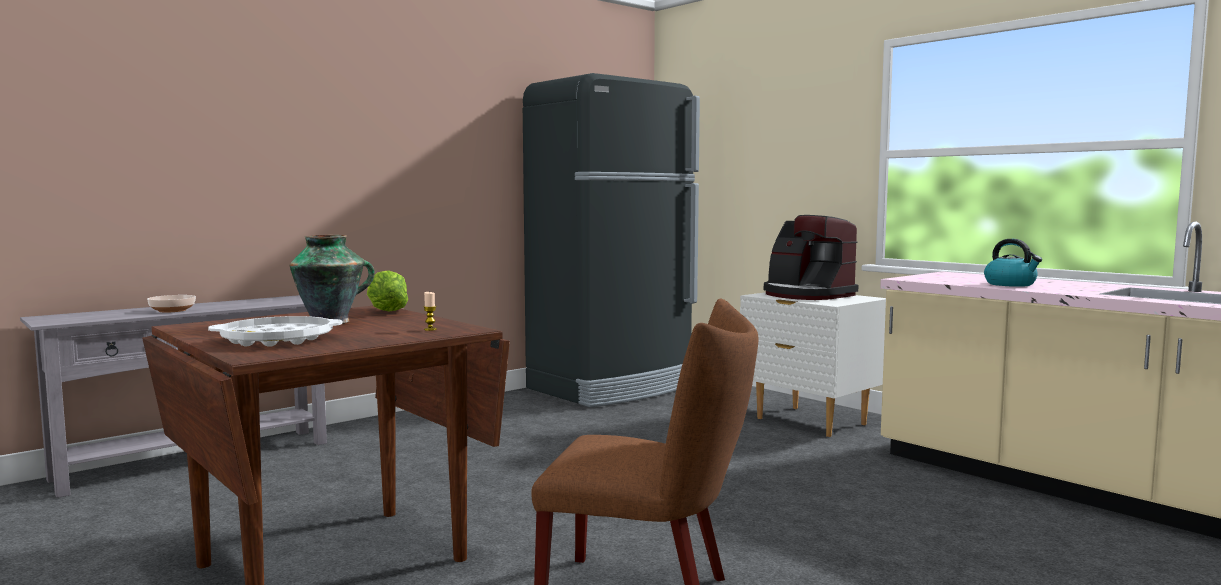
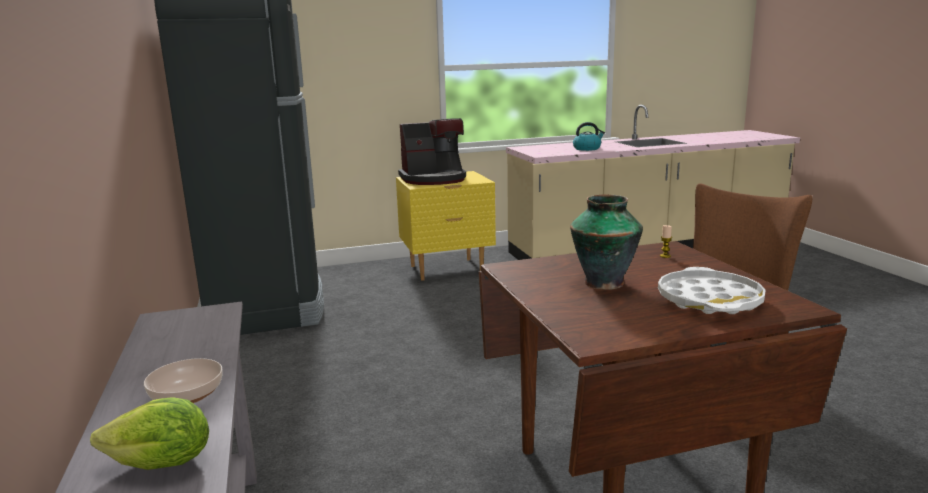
camera: 65 degrees left, 10 degrees up
(386, 311) = (541, 264): lettuce -> lettuce (162, 465)
(810, 422) = (447, 270): white nightstand -> yellow nightstand

